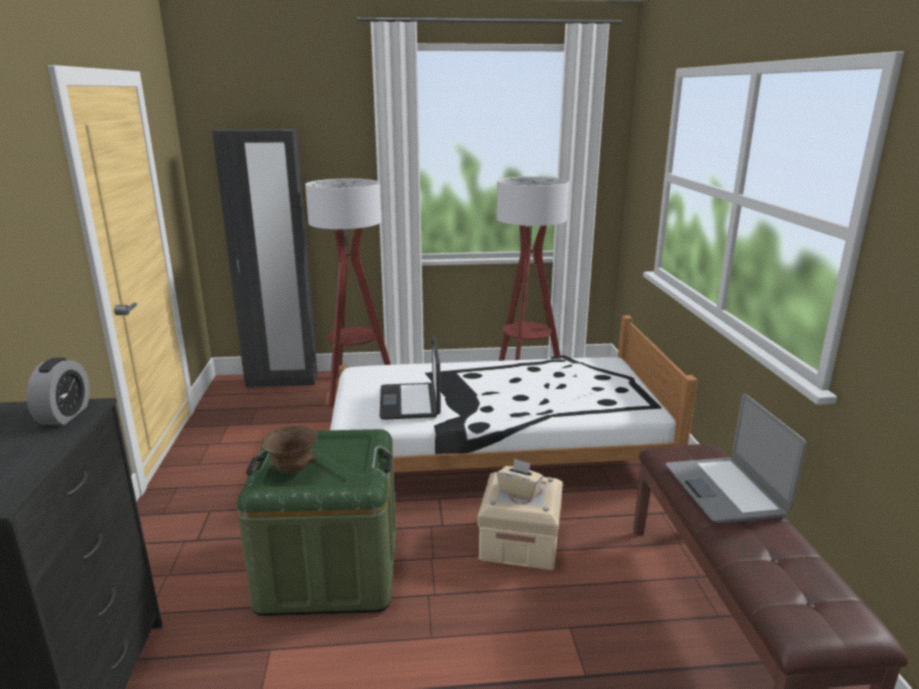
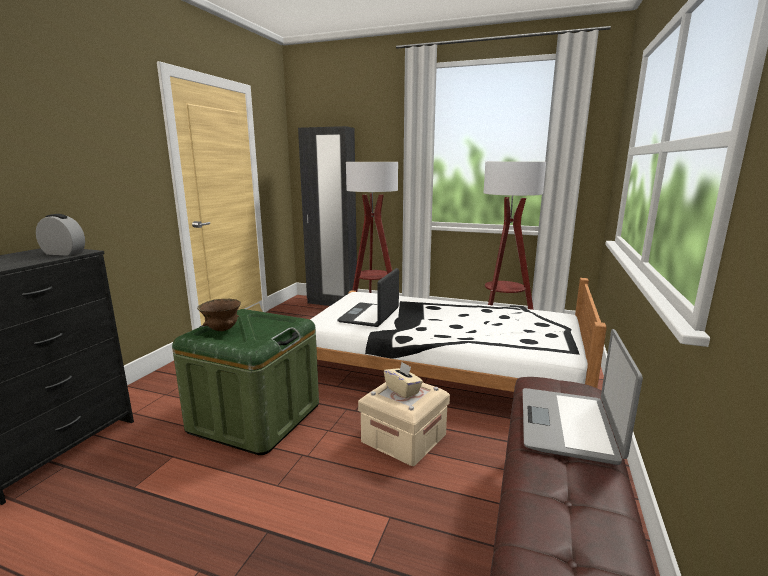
camera: 25 degrees right, 5 degrees down
(64, 415) = (64, 253): alarm clock -> alarm clock turned 105 degrees counterclockwise

